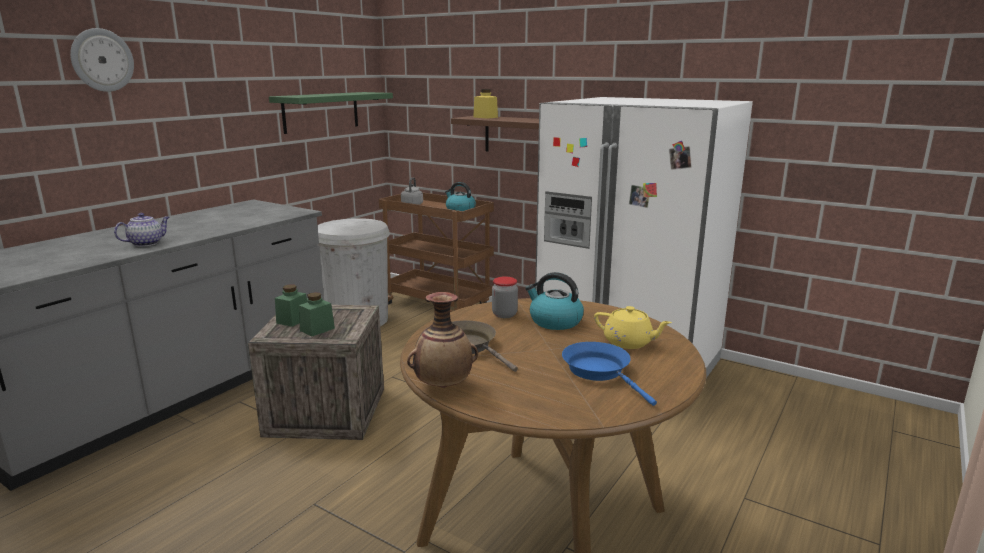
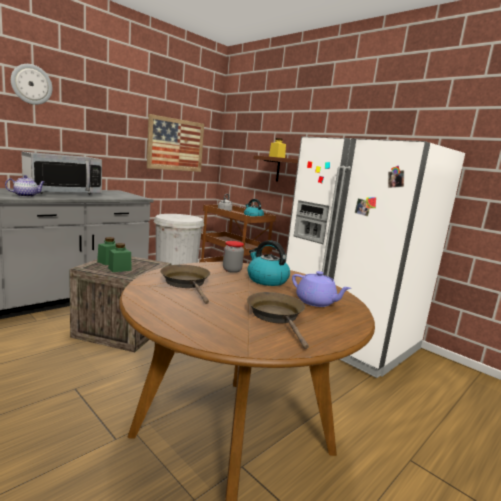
camera: 10 degrees right, 5 degrees down
(183, 223) = (63, 192): none -> microwave
(321, 112) = (176, 145): green shelf -> picture
(443, 385) = (142, 303): vase -> none
(600, 371) = (277, 316): blue frying pan -> brown frying pan
(629, 342) = (316, 302): yellow teapot -> purple teapot

